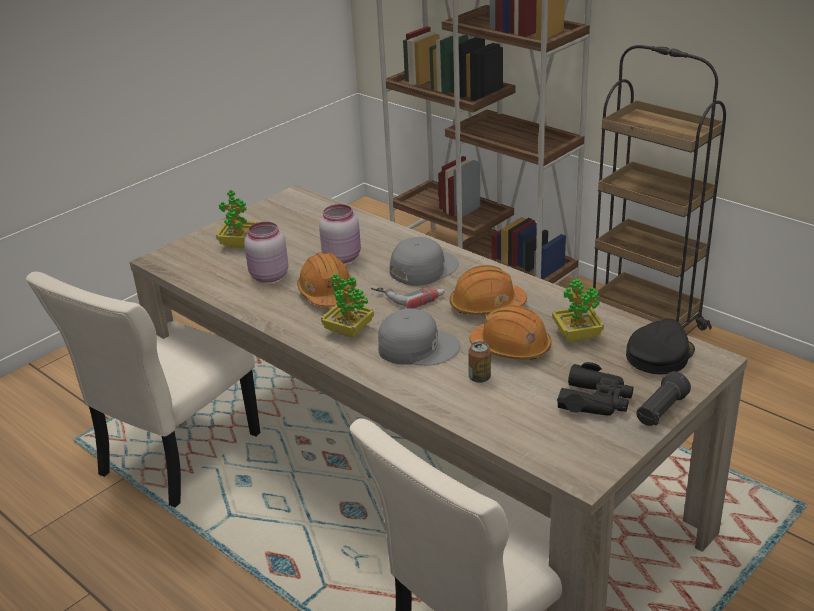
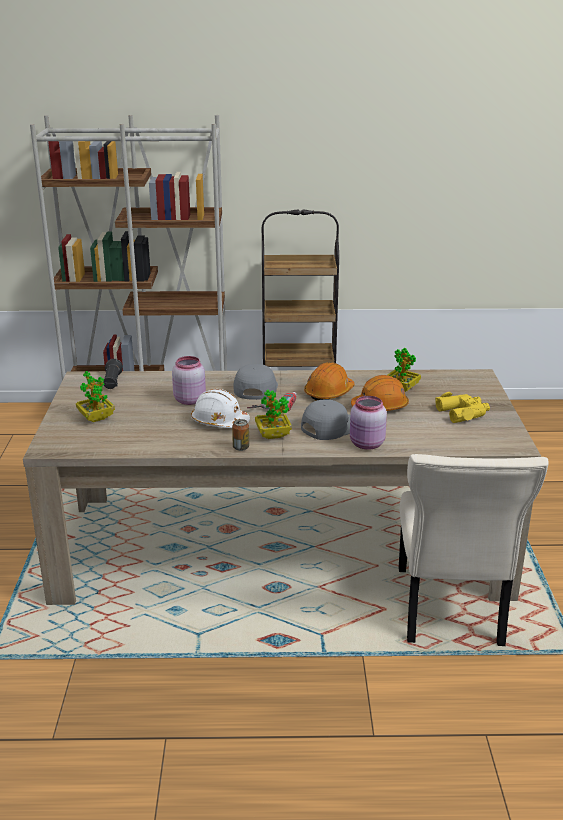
camera: 45 degrees left, 5 degrees down
(175, 457) = (98, 625): beige chair -> none
(268, 276) = (158, 428): pink jar -> pink jar (366, 444)
(327, 293) = (219, 422): orange hard hat -> white hard hat
(479, 378) = (390, 427): can -> can (241, 447)
(595, 400) = (463, 413): black binoculars -> yellow binoculars
(659, 355) = (454, 382): black cap -> none
(660, 411) = (498, 405): black flashlight -> black flashlight (112, 382)

